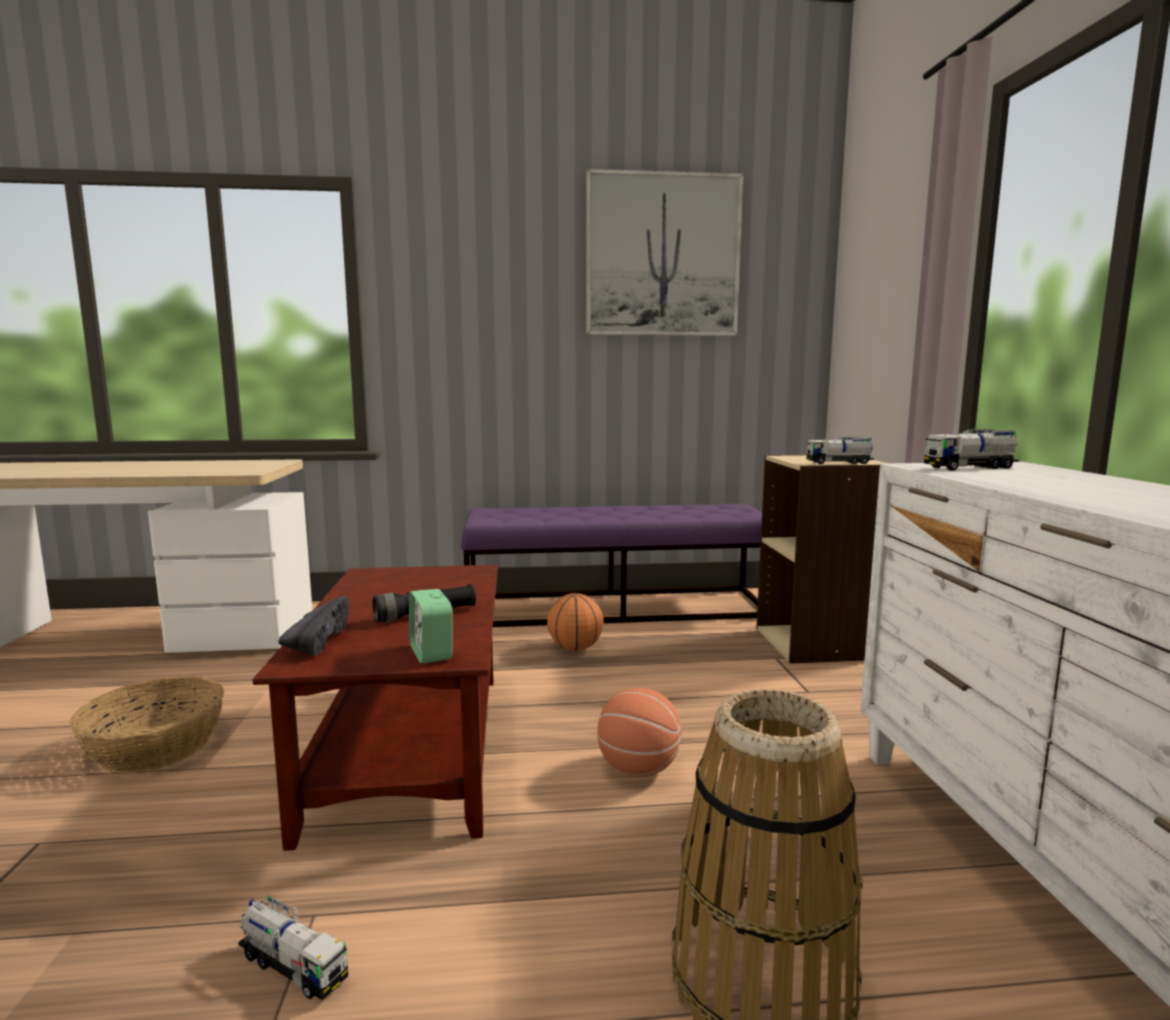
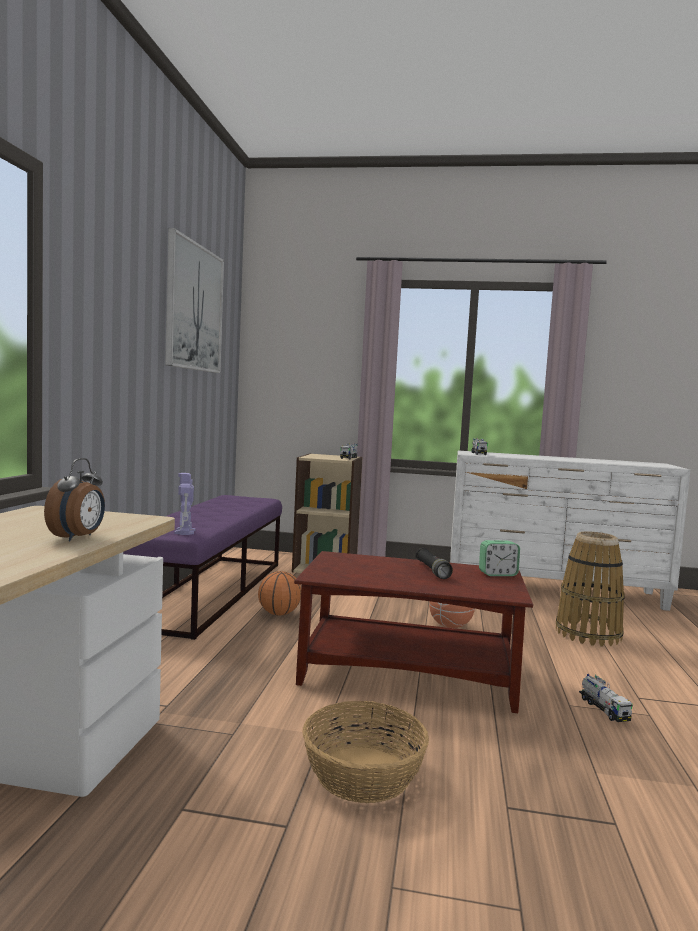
camera: 75 degrees left, 5 degrees down
(165, 472) = (78, 538): none -> alarm clock
(293, 967) = (603, 709): toy truck -> toy truck turned 120 degrees clockwise
(317, 641) = (474, 591): black shoe -> none
(498, 517) = (184, 532): none -> toy robot

